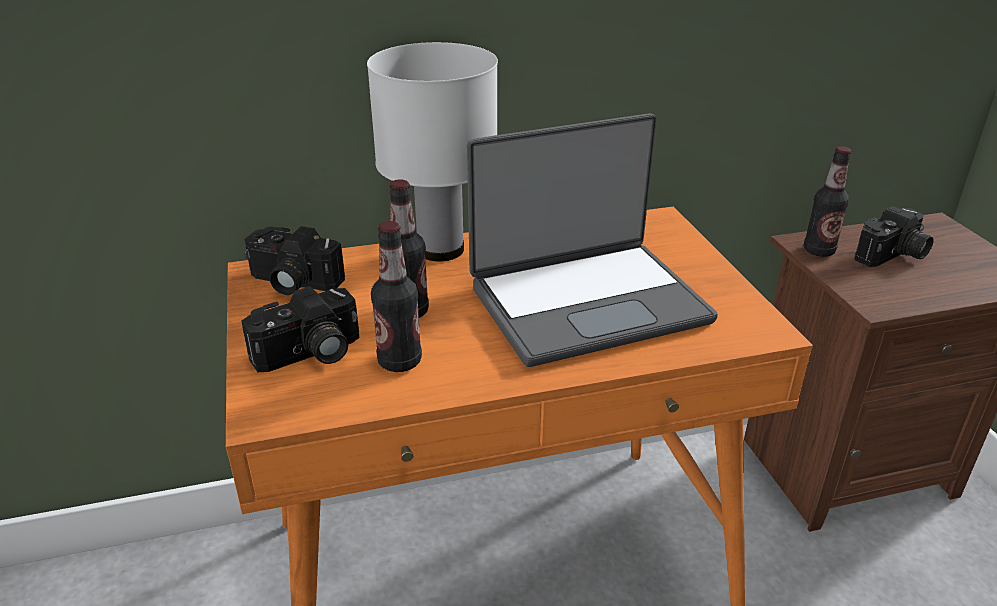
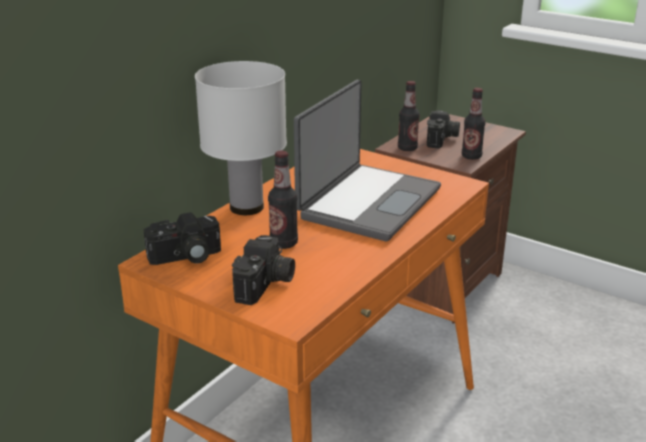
camera: 40 degrees left, 5 degrees down
(399, 361) = (320, 266): bottle -> bottle (471, 156)

